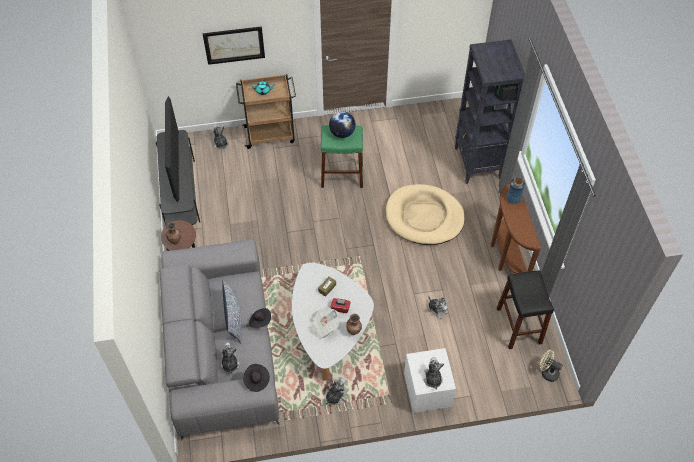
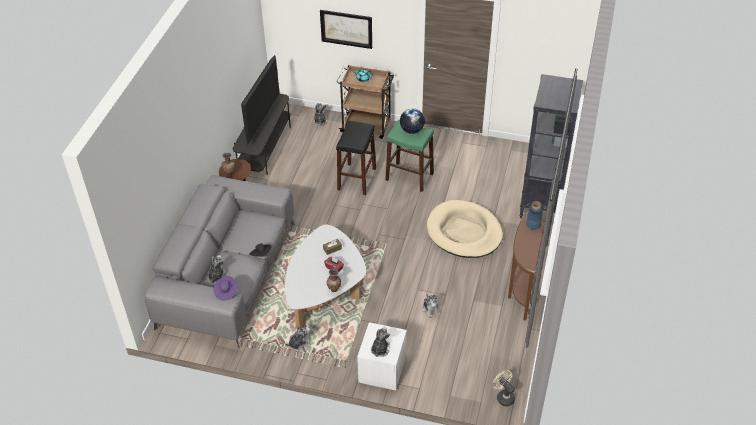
camera: 25 degrees right, 10 degrees down
(233, 317) = (241, 244): pillow -> none
(256, 380) = (226, 292): black hat -> purple hat
(323, 327) = (310, 277): newspaper -> none
(519, 325) = (499, 349): black stool -> black stool (356, 179)

